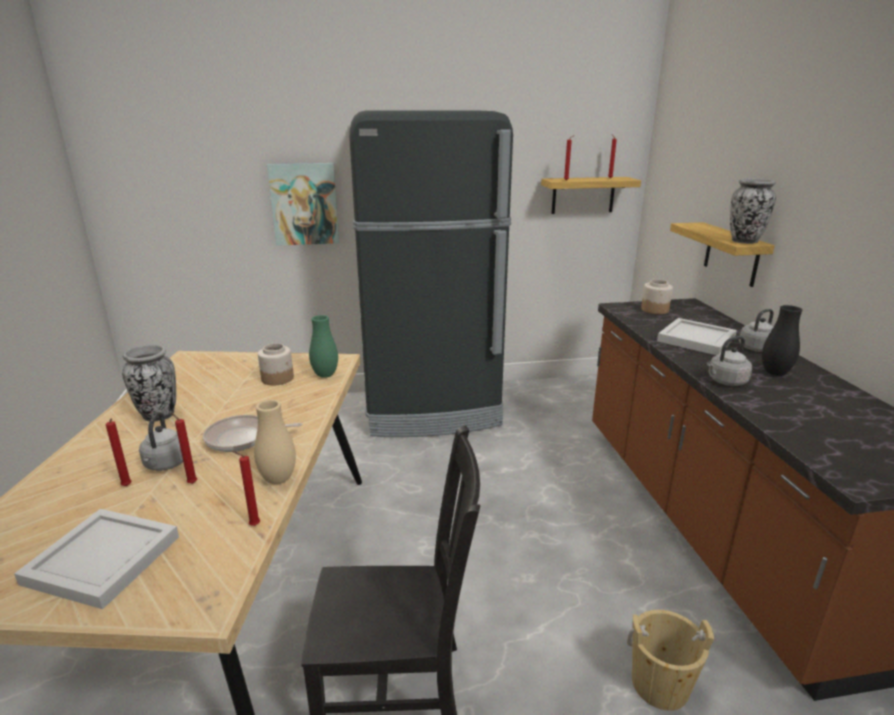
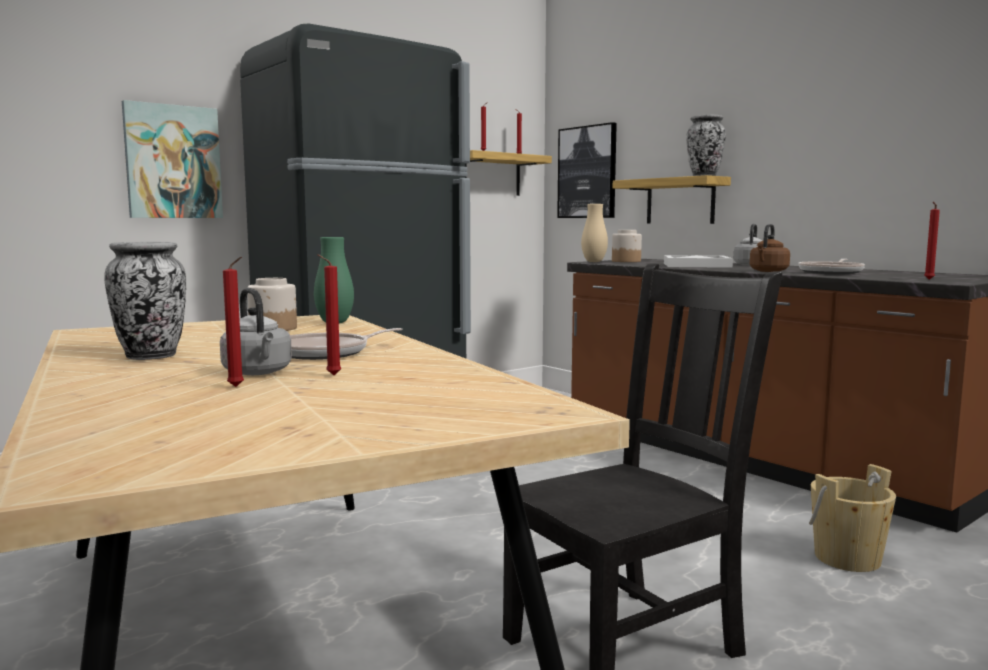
camera: 30 degrees left, 15 degrees down
(103, 558) = (336, 416): white tray -> none
(253, 525) = (486, 380): red candle -> red candle (928, 279)
(278, 479) = (443, 362): beige vase -> beige vase (594, 262)
(671, 200) = (587, 172): none -> picture
(725, 381) = (768, 271): grey kettle -> brown kettle
(775, 373) = (791, 268): black vase -> none
(790, 401) = (832, 272): none -> frying pan

